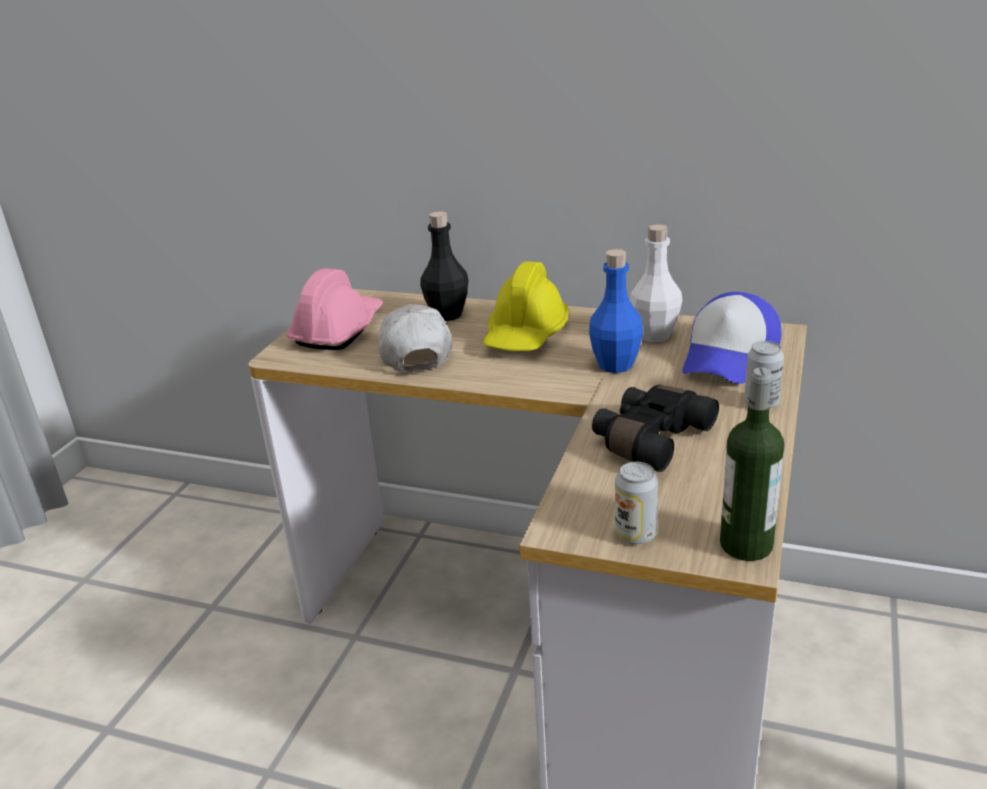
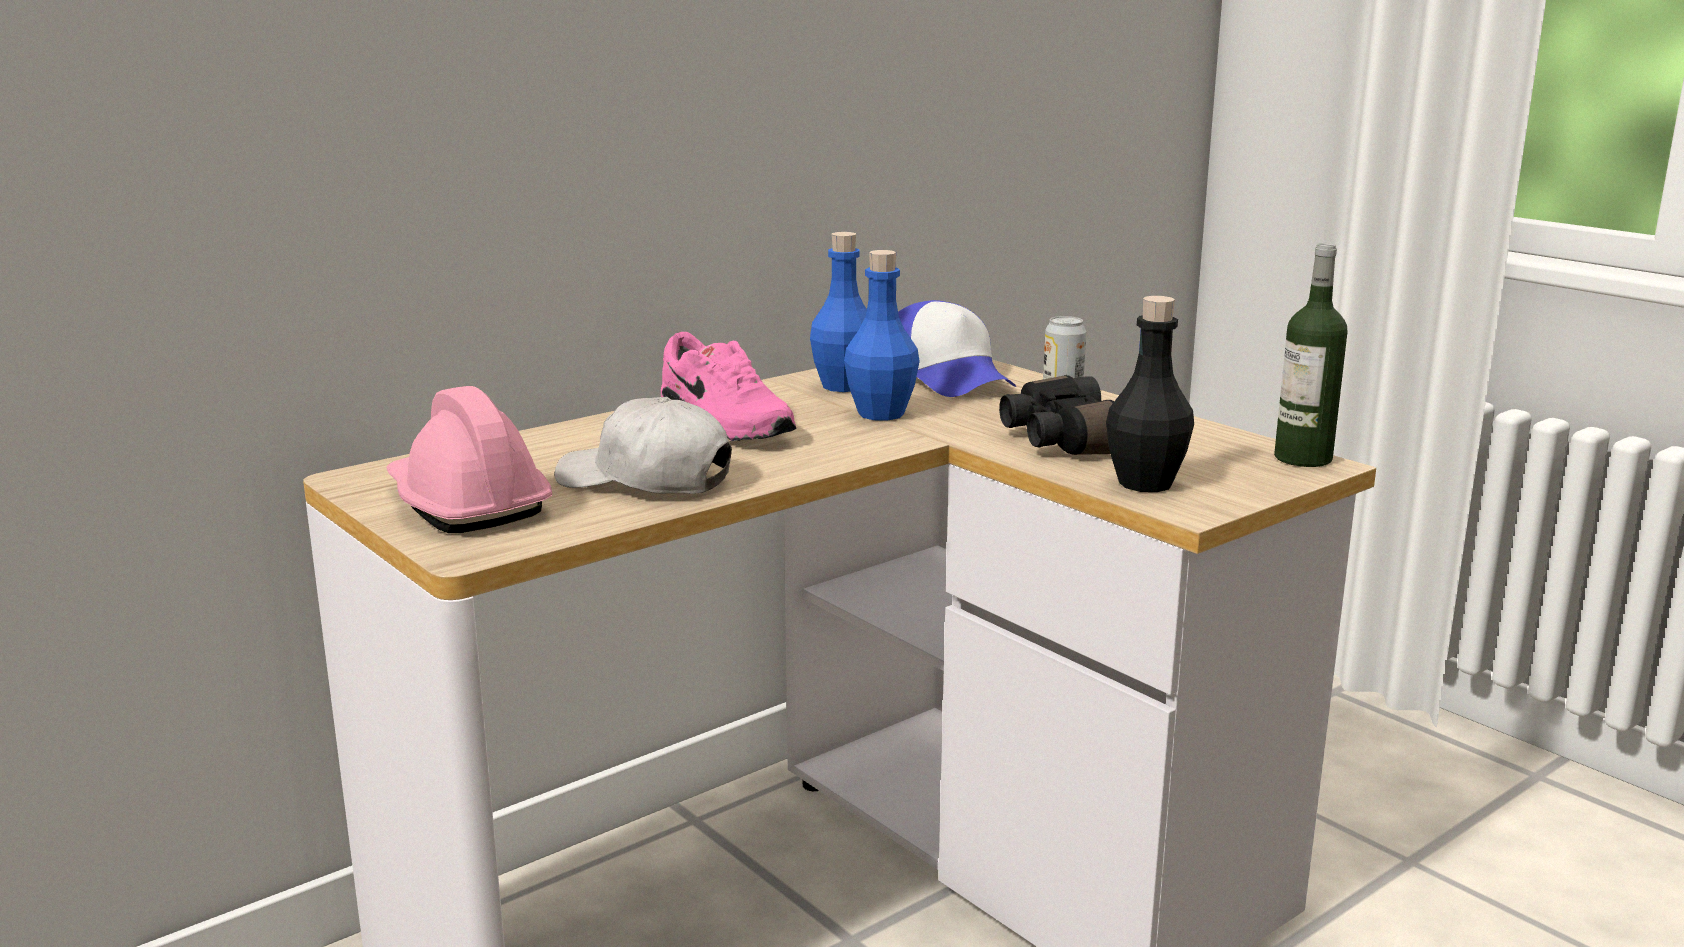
camera: 60 degrees left, 10 degrees down
(447, 314) = (568, 444): black bottle -> black bottle (1145, 483)
(526, 335) = (722, 426): yellow hard hat -> pink shoe
(635, 534) = (1239, 486): can -> none
(654, 335) = (843, 386): white bottle -> blue bottle

